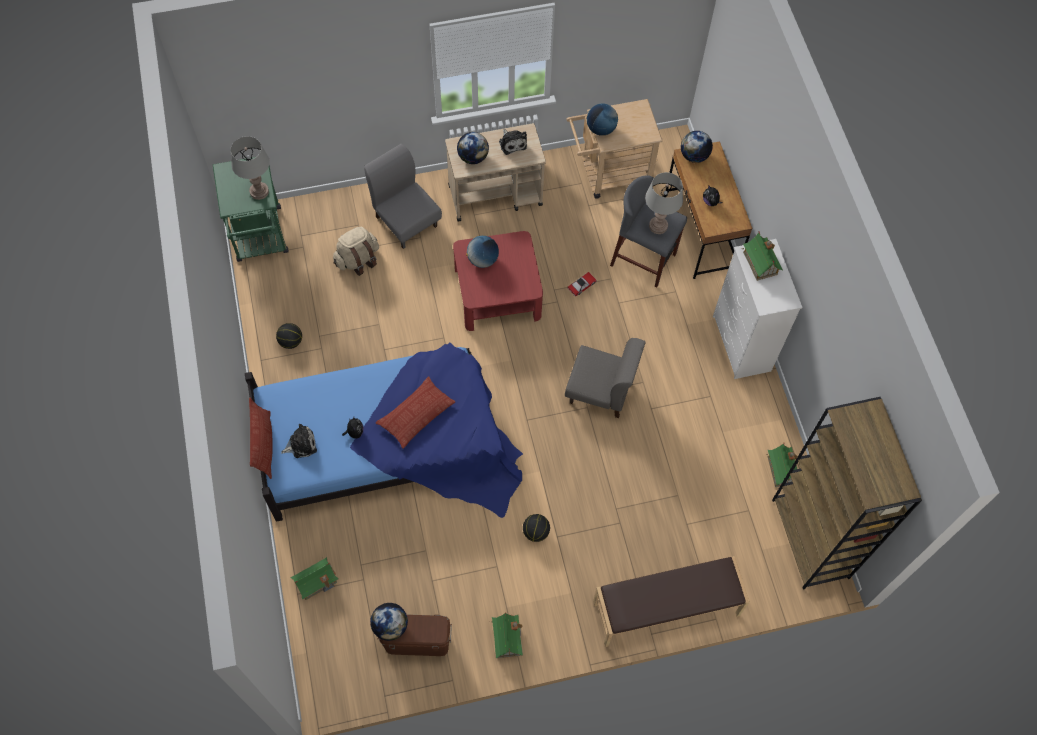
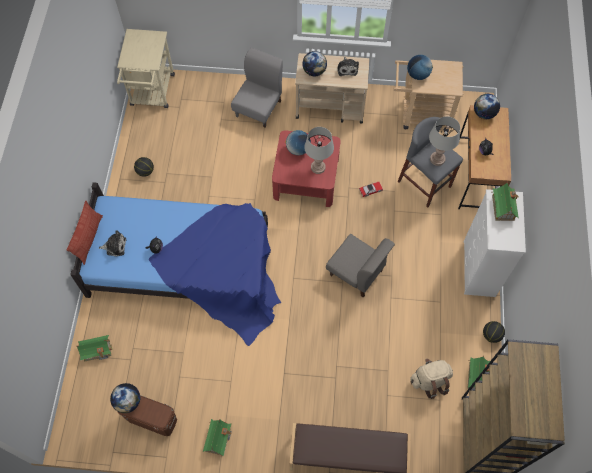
camera: 20 degrees right, 0 degrees up
(259, 192) = (151, 56): grey table lamp -> grey table lamp (318, 167)
(260, 239) = (152, 94): green cart -> beige cart
(358, 260) = (214, 127): beige backpack -> beige backpack (430, 381)
(406, 221) = (259, 108): grey chair -> grey chair turned 45 degrees clockwise
(416, 414) = (205, 249): pillow -> none
(535, 532) = (269, 364): basketball -> basketball (491, 335)

